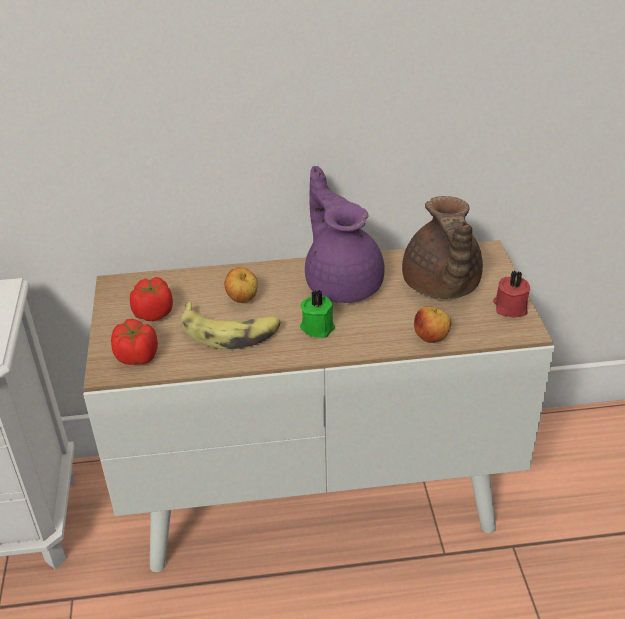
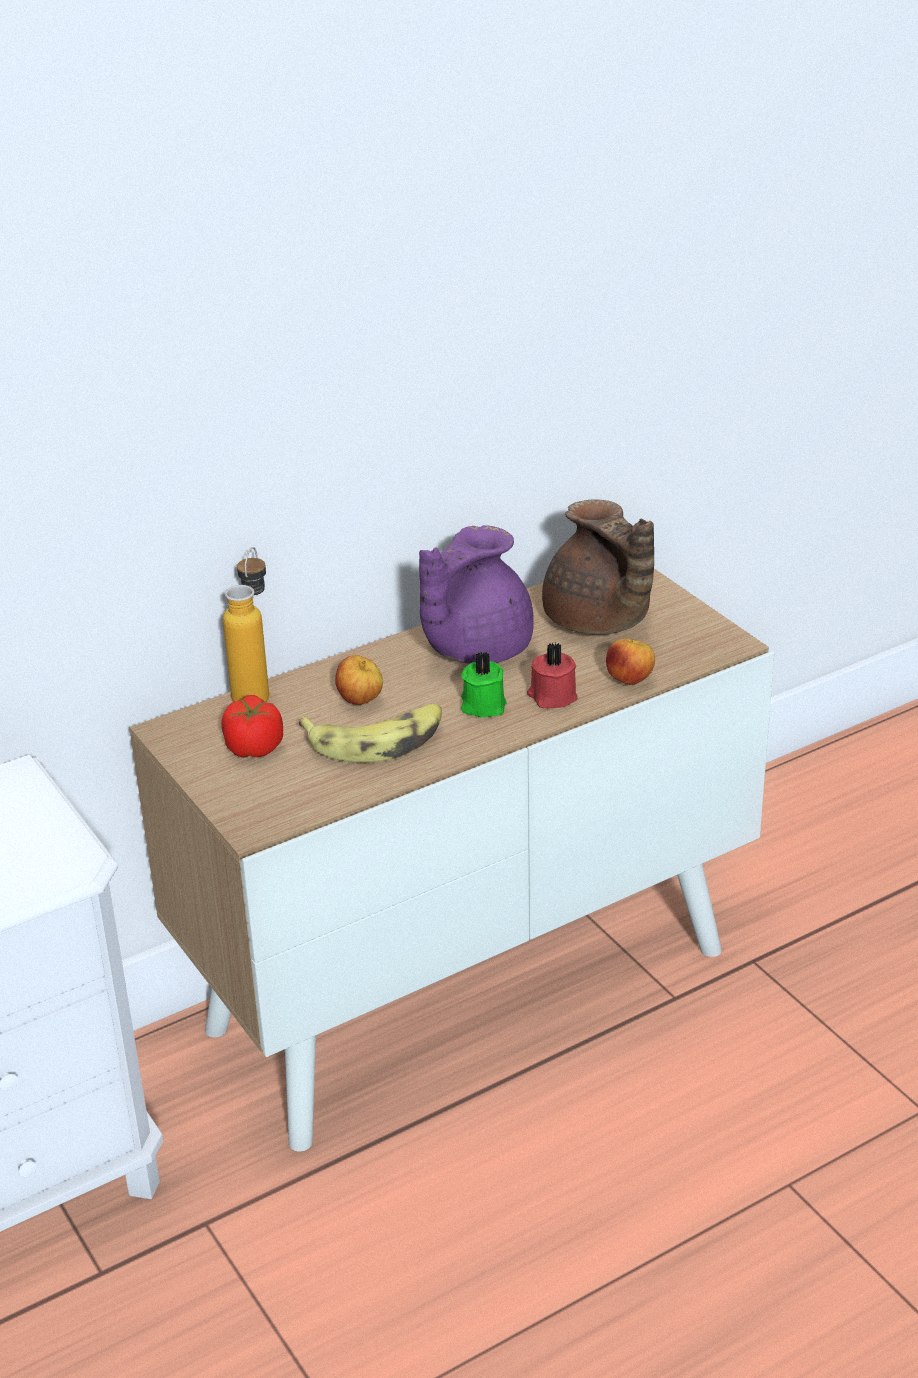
camera: 25 degrees left, 5 degrees down
(137, 356) = (278, 800): tomato -> none
(186, 273) = (256, 691): none -> bottle
(342, 282) = (473, 648): purple teapot -> purple teapot turned 90 degrees counterclockwise
(509, 307) = (696, 623): red candle -> red candle (551, 696)

